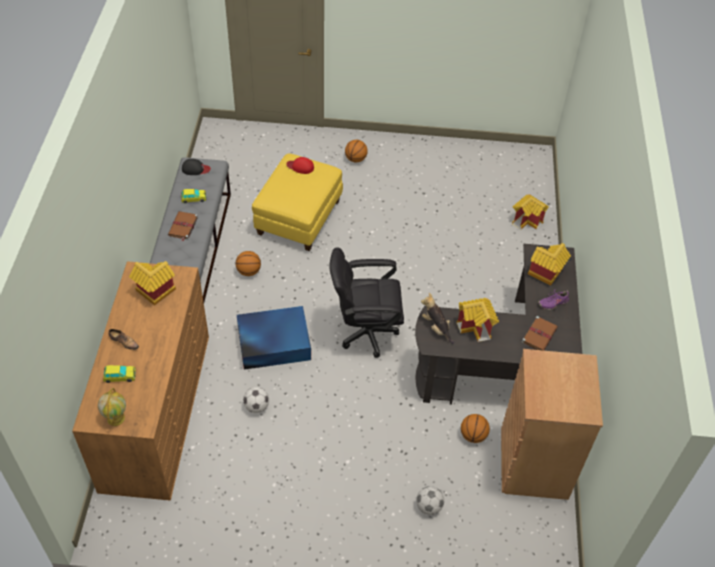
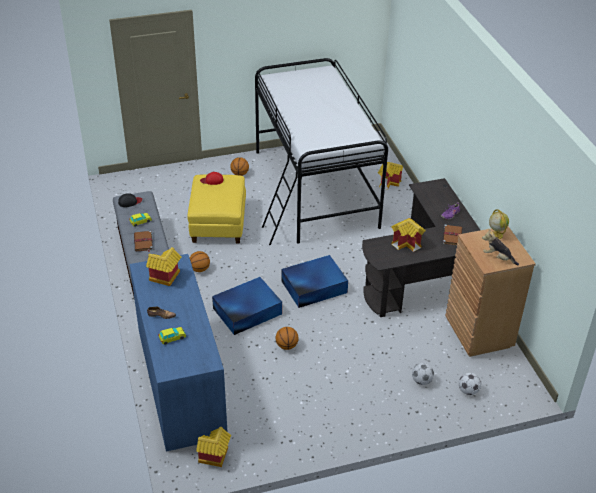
camera: 20 degrees left, 10 degrees down
(115, 418) = (186, 364): globe -> globe (496, 235)
(156, 410) = (180, 381): brown dresser -> blue dresser
(256, 406) = (258, 356): football -> football (468, 391)
(365, 335) = (313, 287): black office chair -> blue storage box
(431, 205) = (314, 190): none -> black bed
(436, 327) = (379, 251): plush toy -> plush toy (498, 257)
(473, 435) = (427, 327): basketball -> basketball (286, 346)
(545, 275) = (435, 199): toy house -> toy house (214, 458)

